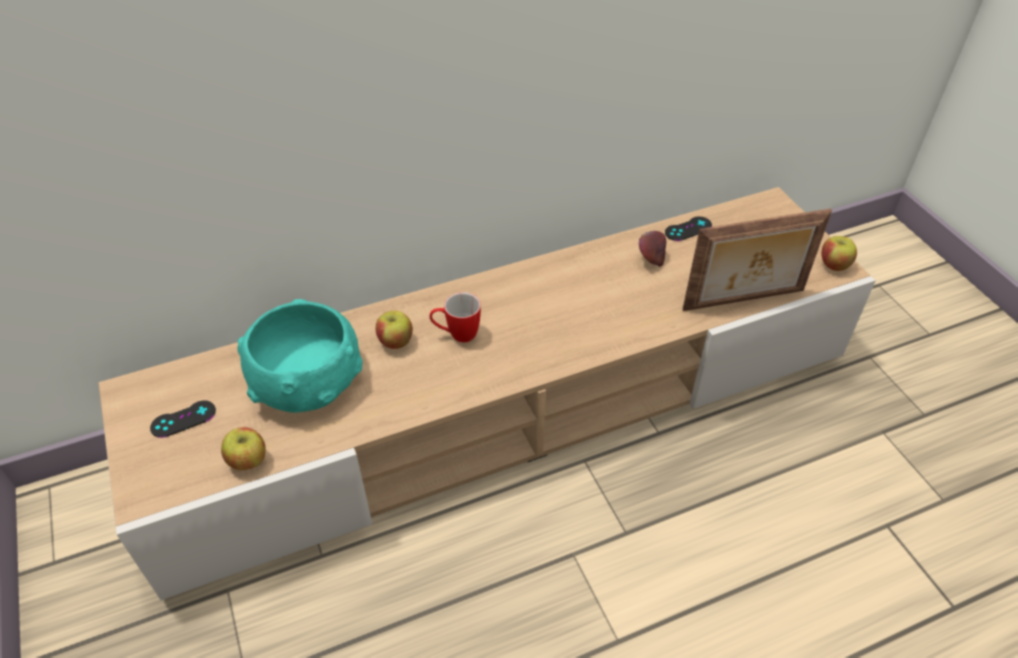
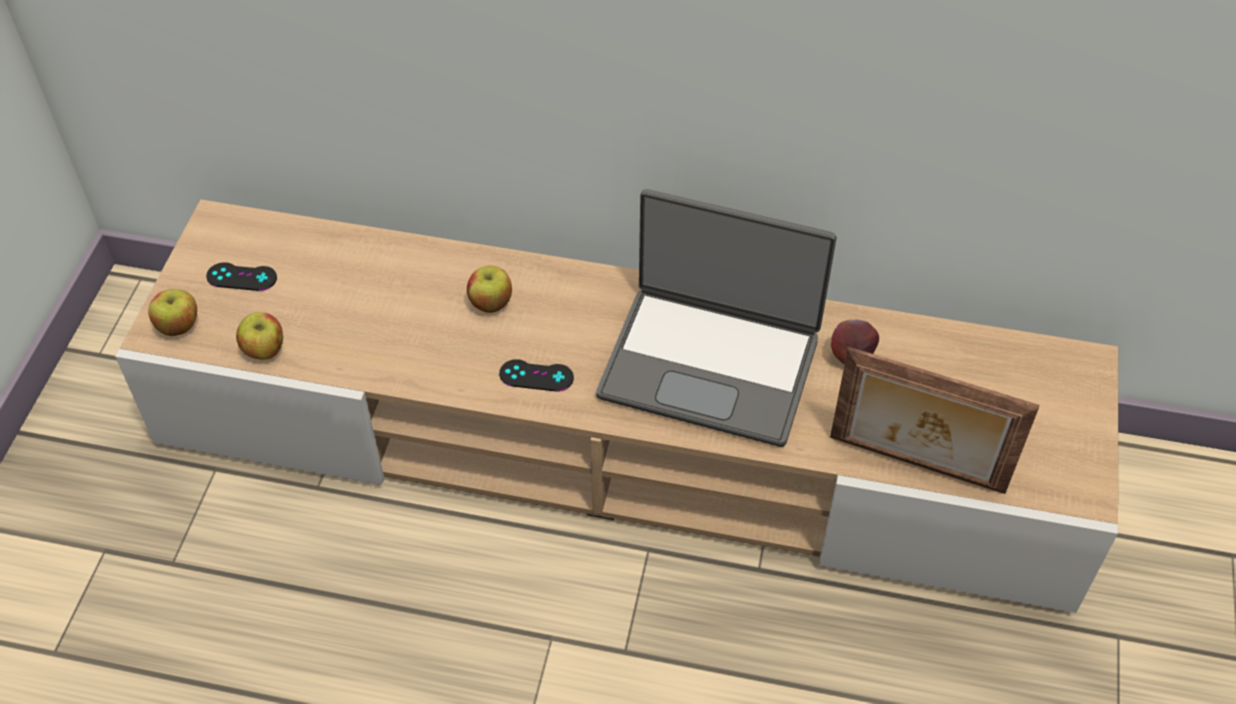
camera: 35 degrees right, 5 degrees up
(306, 378) = (377, 295): turquoise bowl -> none
(456, 334) = (557, 329): mug -> none
(574, 306) = (711, 364): none -> laptop
(688, 229) = (937, 342): black game controller -> black game controller (536, 376)
(833, 265) = (1080, 484): apple -> apple (178, 326)

